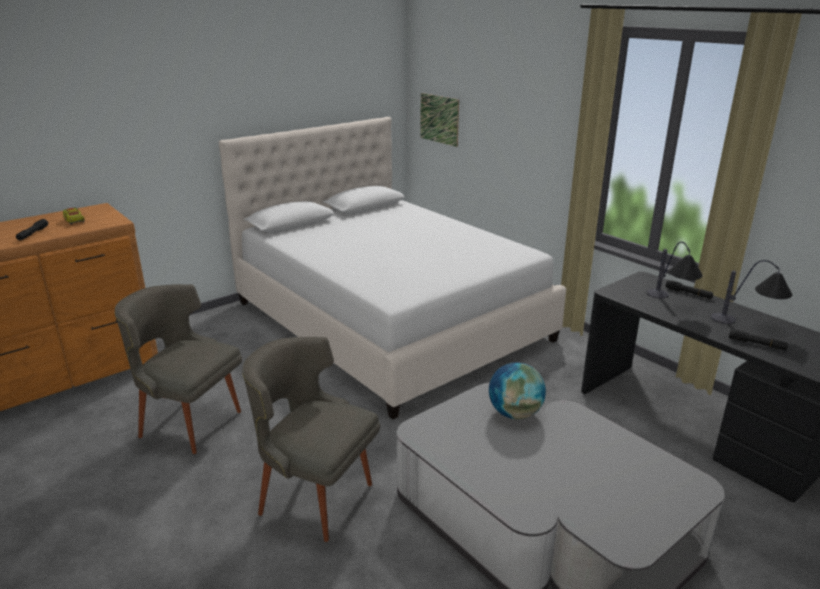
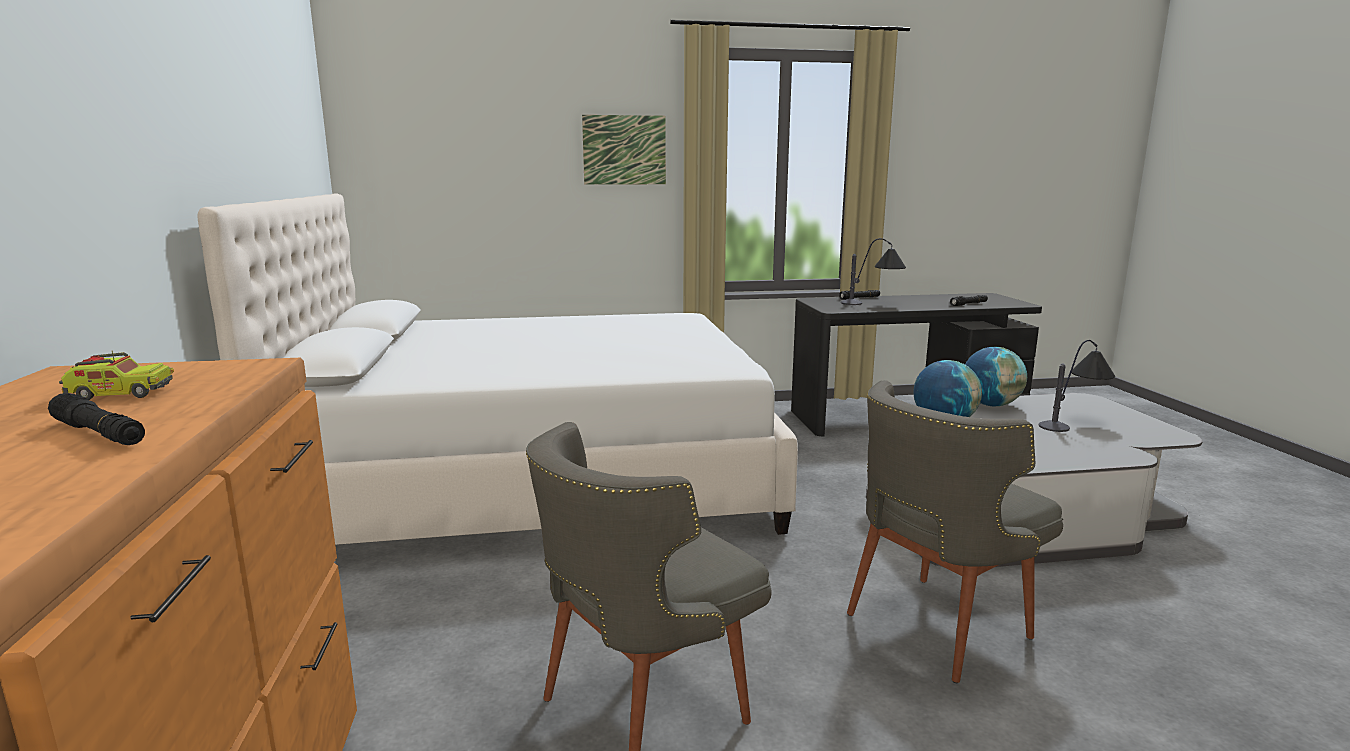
camera: 60 degrees left, 10 degrees down
(439, 119) = (416, 192): picture -> picture (624, 150)
(597, 430) = (990, 404): none -> globe
(748, 324) = (933, 300): table lamp -> table lamp (1073, 423)

